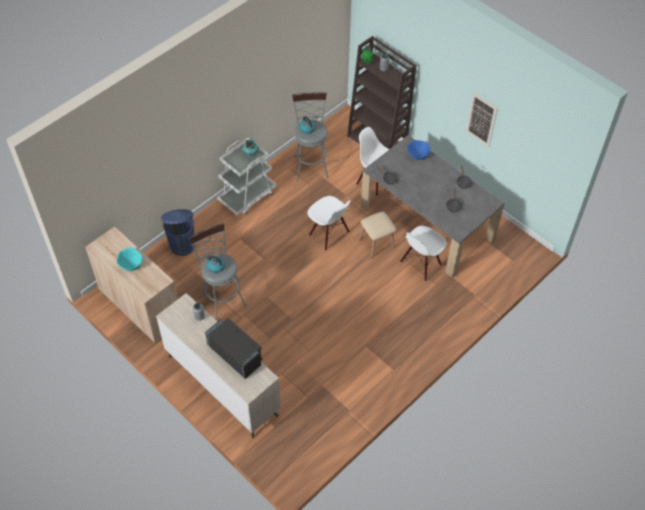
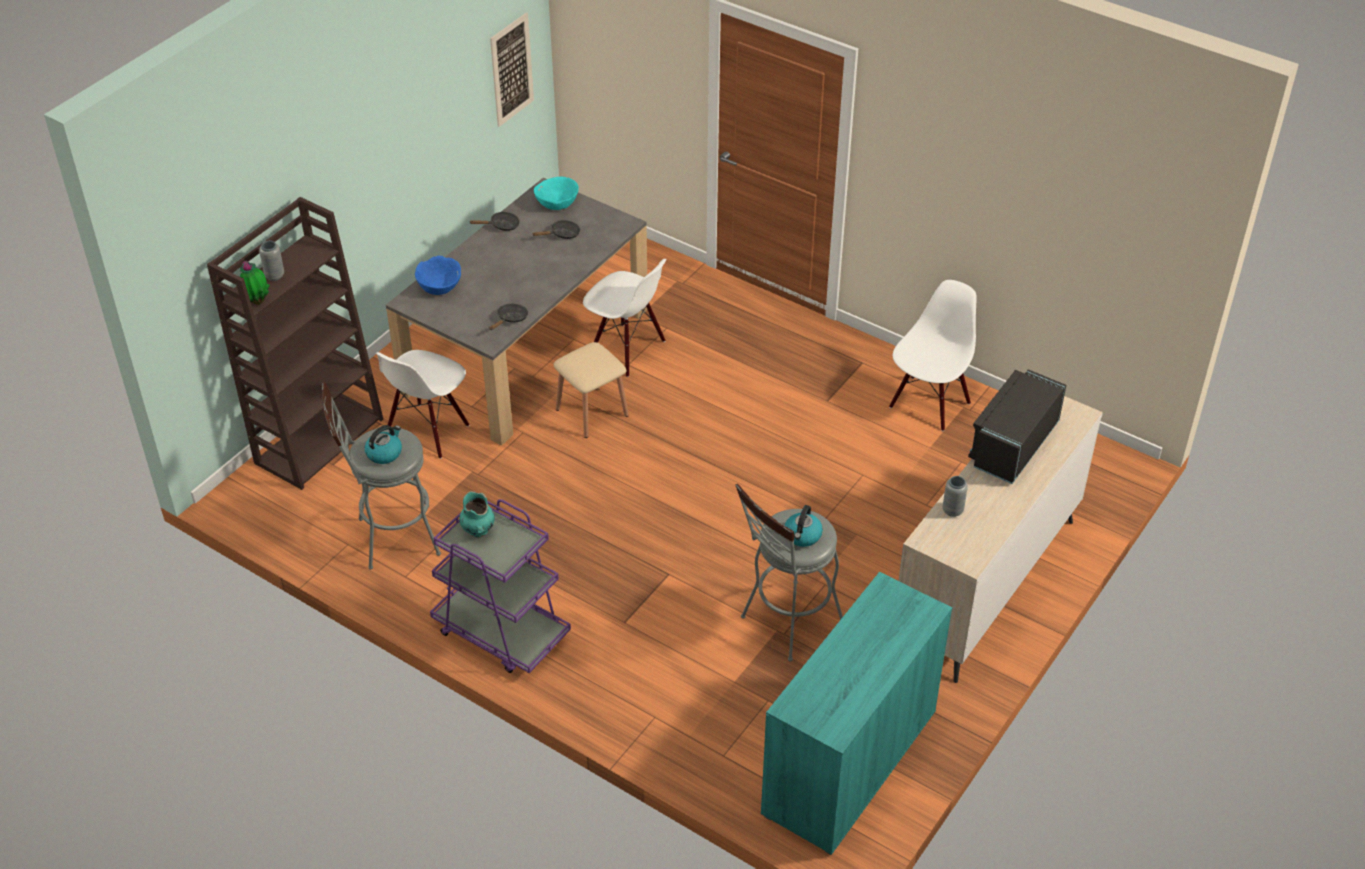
camera: 100 degrees left, 10 degrees down
(131, 264) = (861, 653): turquoise bowl -> turquoise bowl (556, 203)
(140, 305) = (849, 763): beige cabinet -> turquoise cabinet
(182, 245) = (666, 723): blue trash can -> none
(247, 196) = (501, 632): white cart -> purple cart
(328, 234) = (582, 483): white chair -> white chair (929, 404)
(481, 119) = (414, 140): picture -> picture (511, 69)

